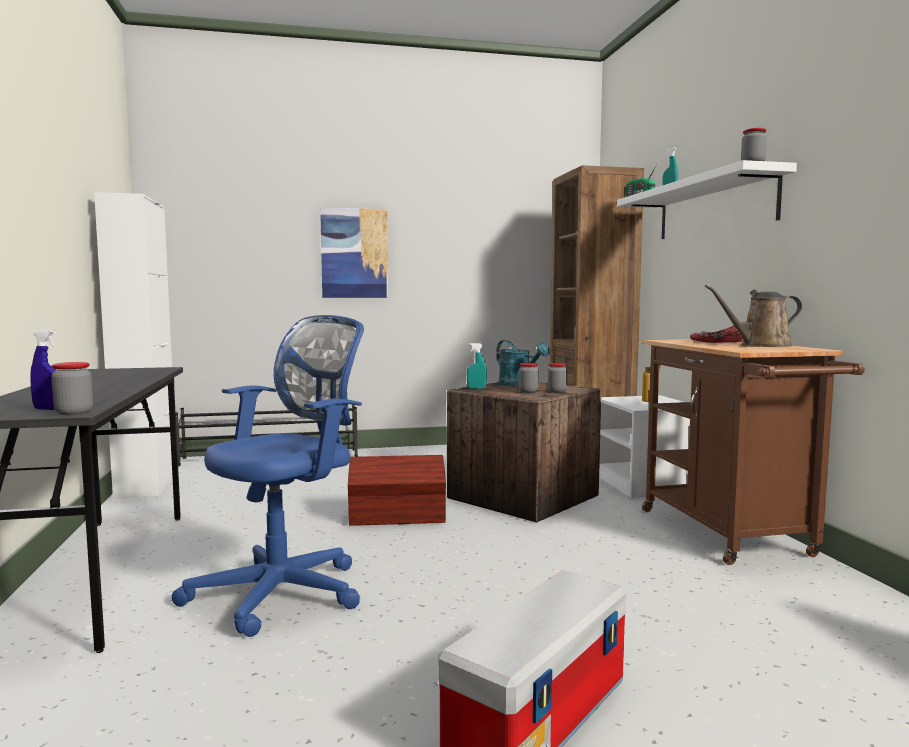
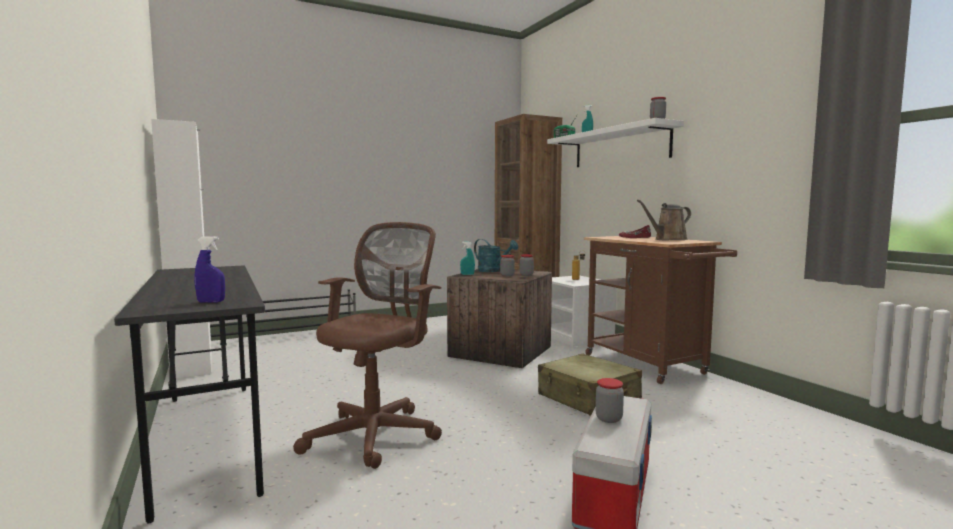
camera: 15 degrees left, 0 degrees up
(74, 413) = (241, 303): jar -> jar (608, 418)
(285, 592) = (377, 434): blue office chair -> brown office chair
(354, 253) = (347, 173): picture -> none
(398, 517) = (422, 373): brown storage box -> none
(600, 576) = (588, 399): none -> beige suitcase

